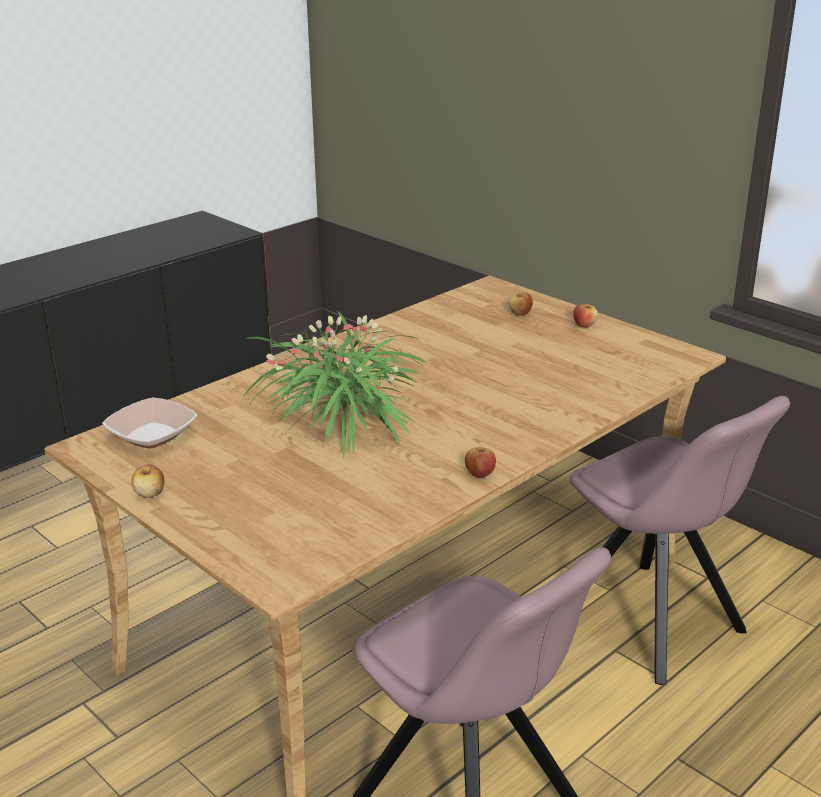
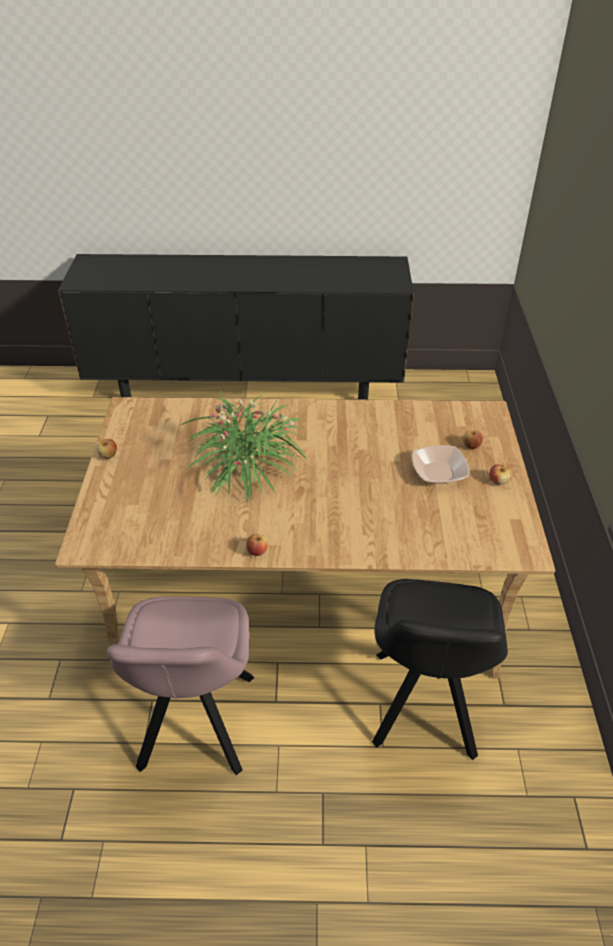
camera: 45 degrees right, 15 degrees up
(152, 435) = (158, 418): bowl -> bowl (438, 472)
(651, 622) = (425, 704): pink chair -> black chair

